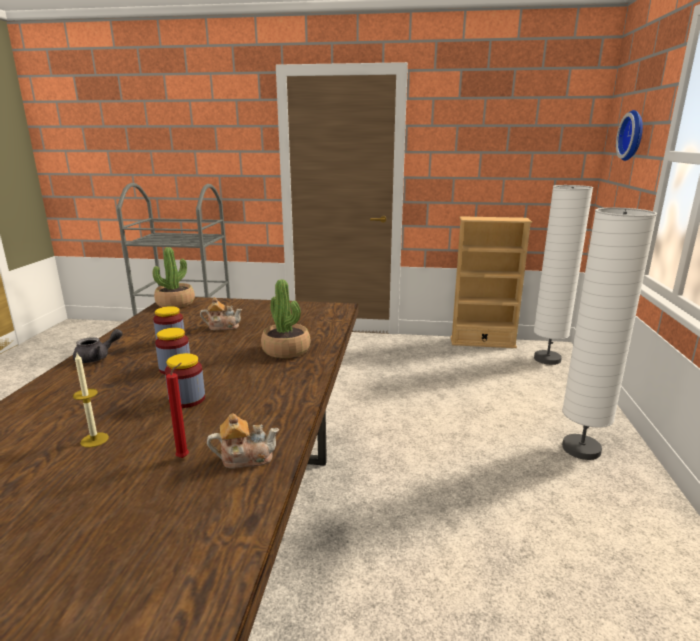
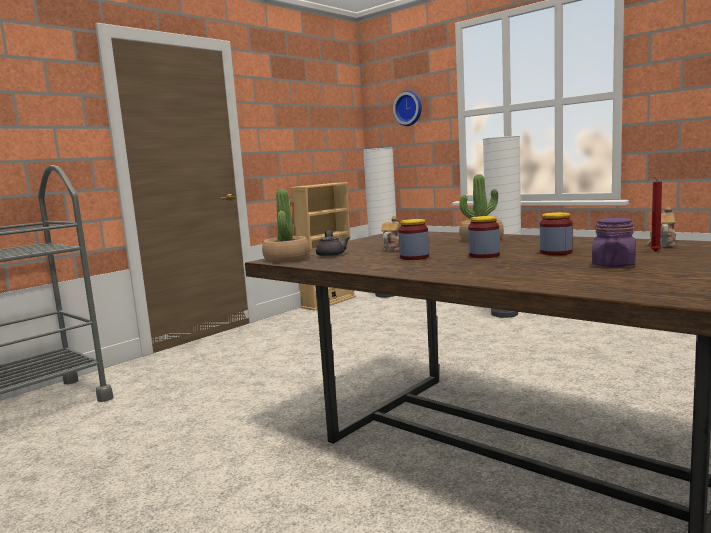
camera: 55 degrees left, 10 degrees down
(94, 440) = (613, 265): candle -> purple jar
(97, 357) = (419, 271): grey teapot -> grey teapot (331, 254)

